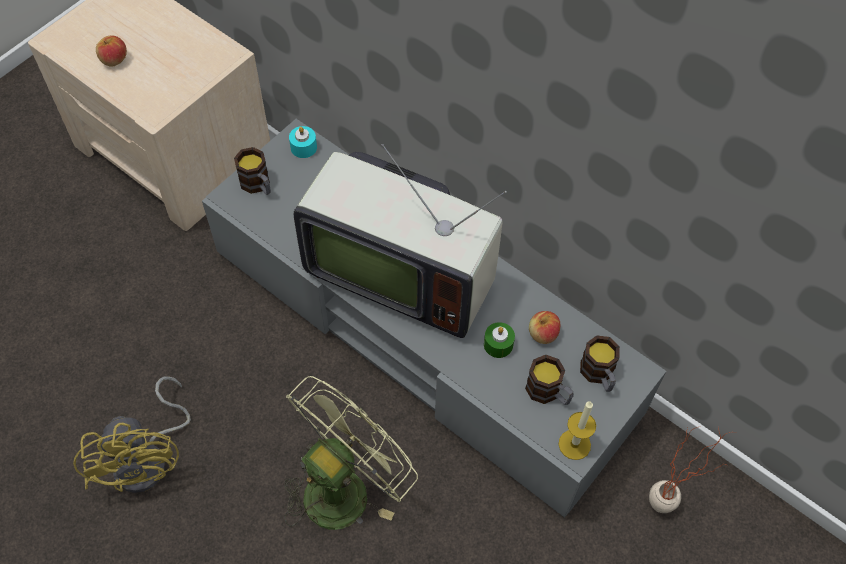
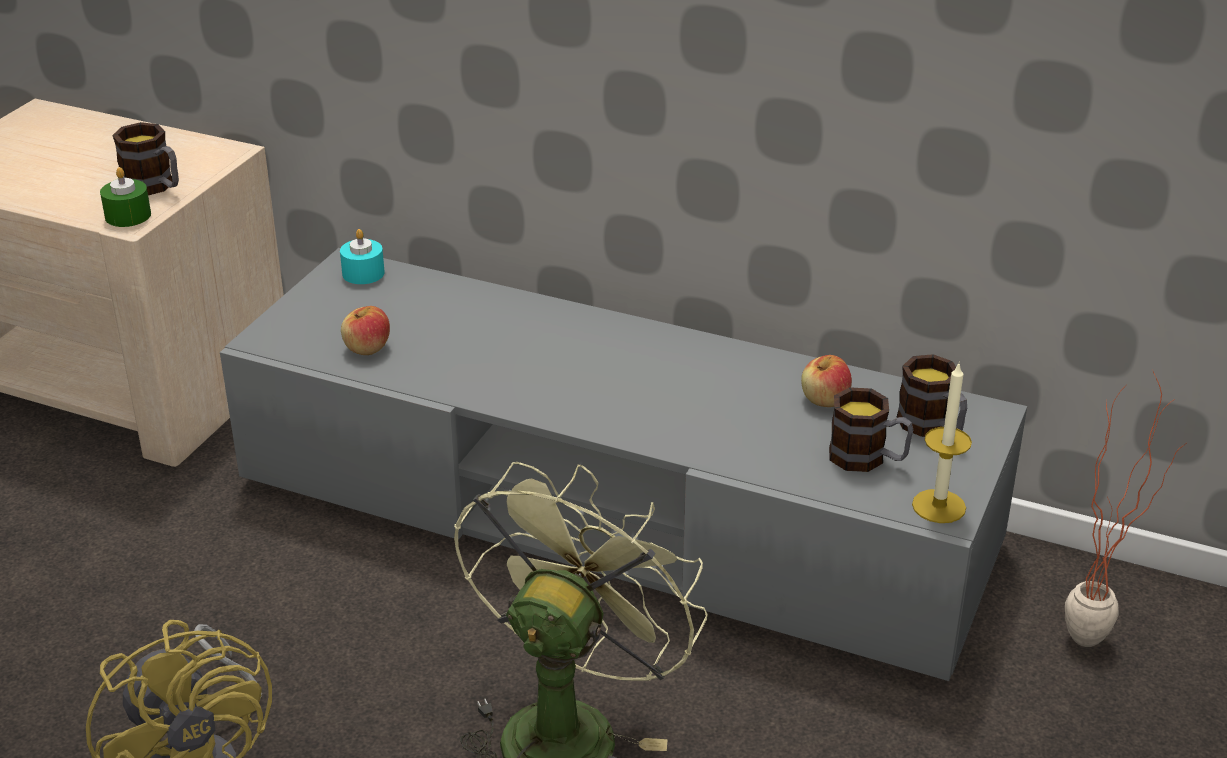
camera: 15 degrees left, 25 degrees down
(114, 60) = (43, 180): apple -> apple (367, 348)
(258, 185) = (307, 321): mug -> mug (155, 187)
(400, 272) = (574, 373): television -> none
(498, 344) = (763, 422): green candle -> green candle (128, 216)

